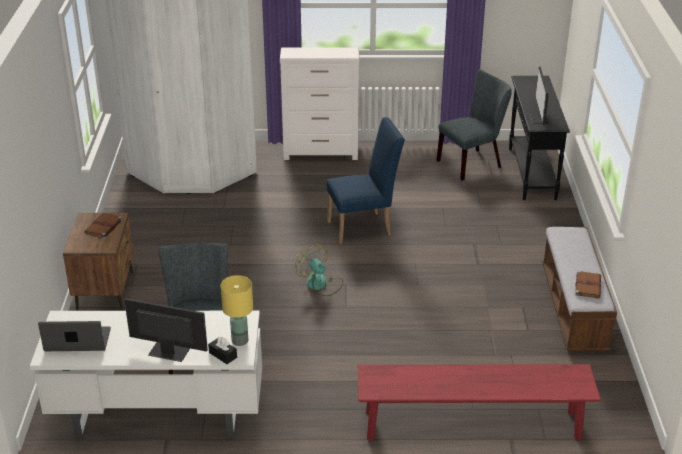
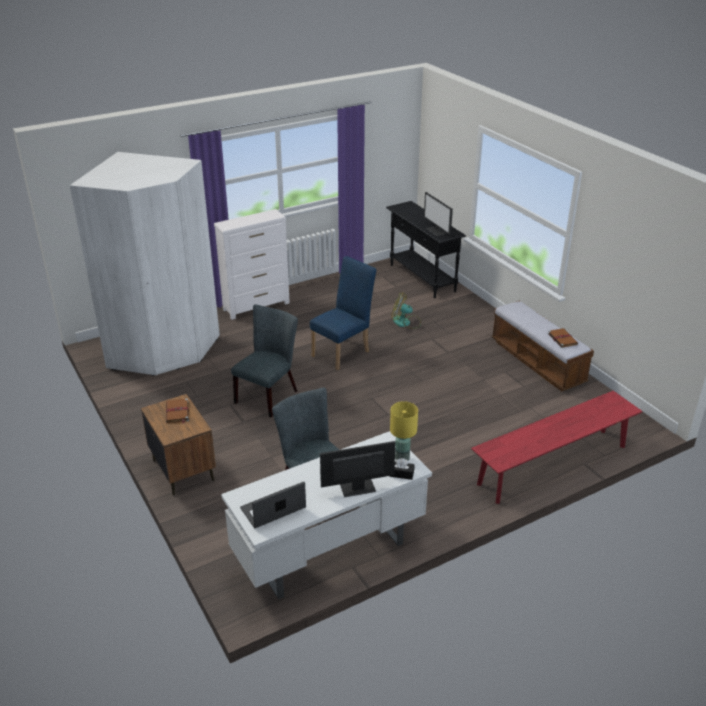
camera: 30 degrees left, 0 degrees up
(320, 284) = (353, 404): fan -> fan (405, 322)
(472, 163) = (375, 282): grey chair -> grey chair (269, 395)

